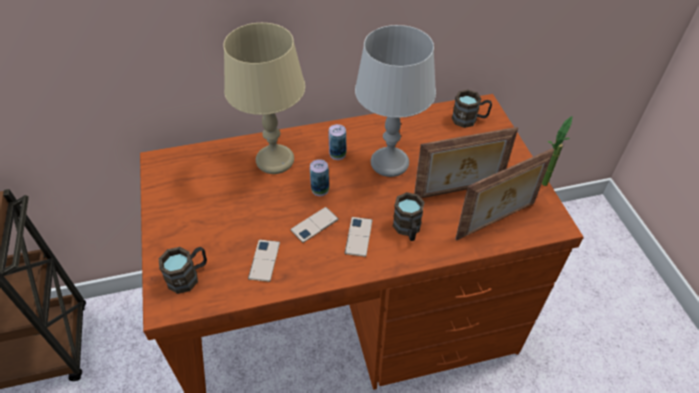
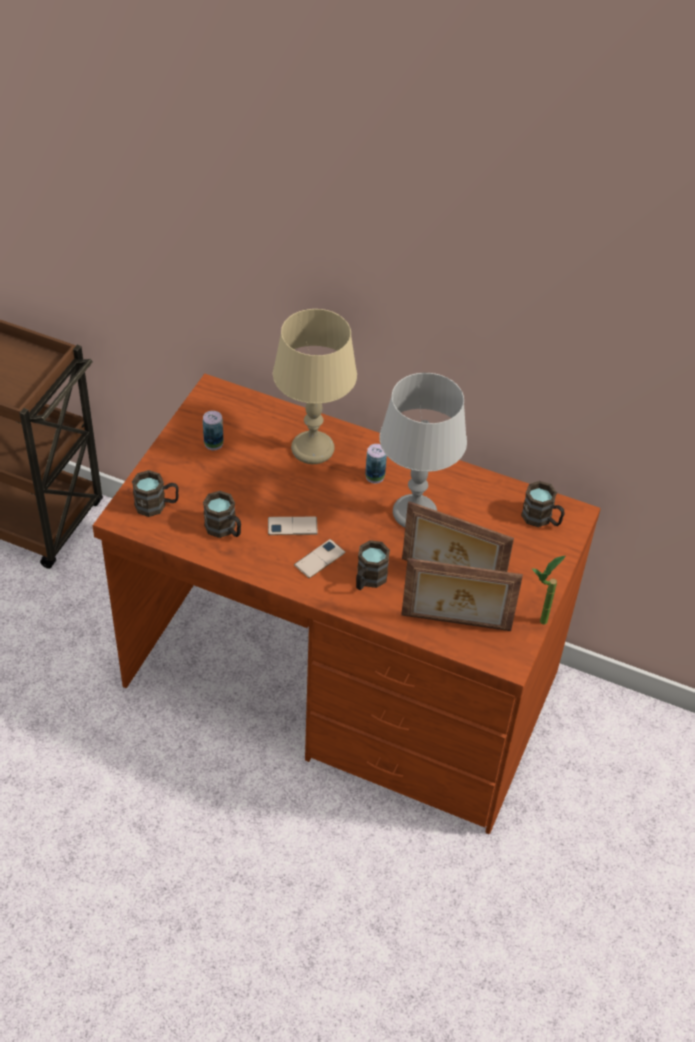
camera: 35 degrees right, 0 degrees up
(264, 260) = (224, 529): phone -> brown mug
(320, 189) = (327, 499): can -> can (213, 443)

